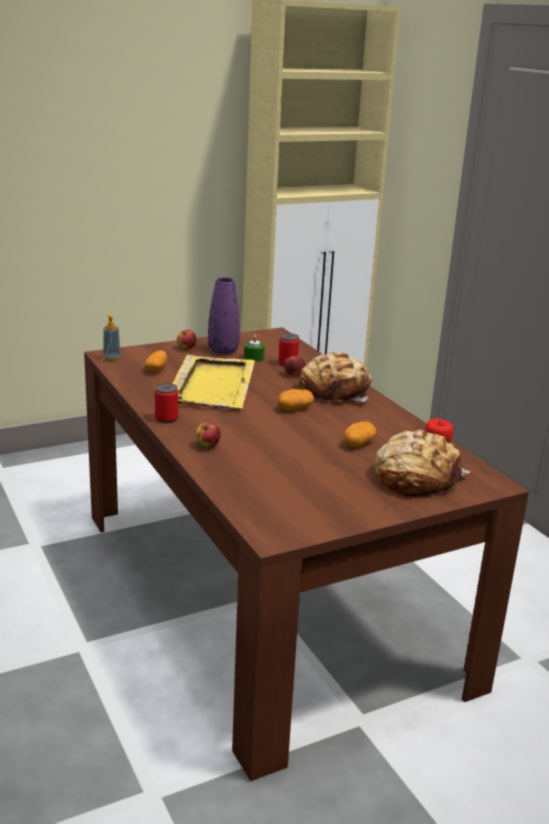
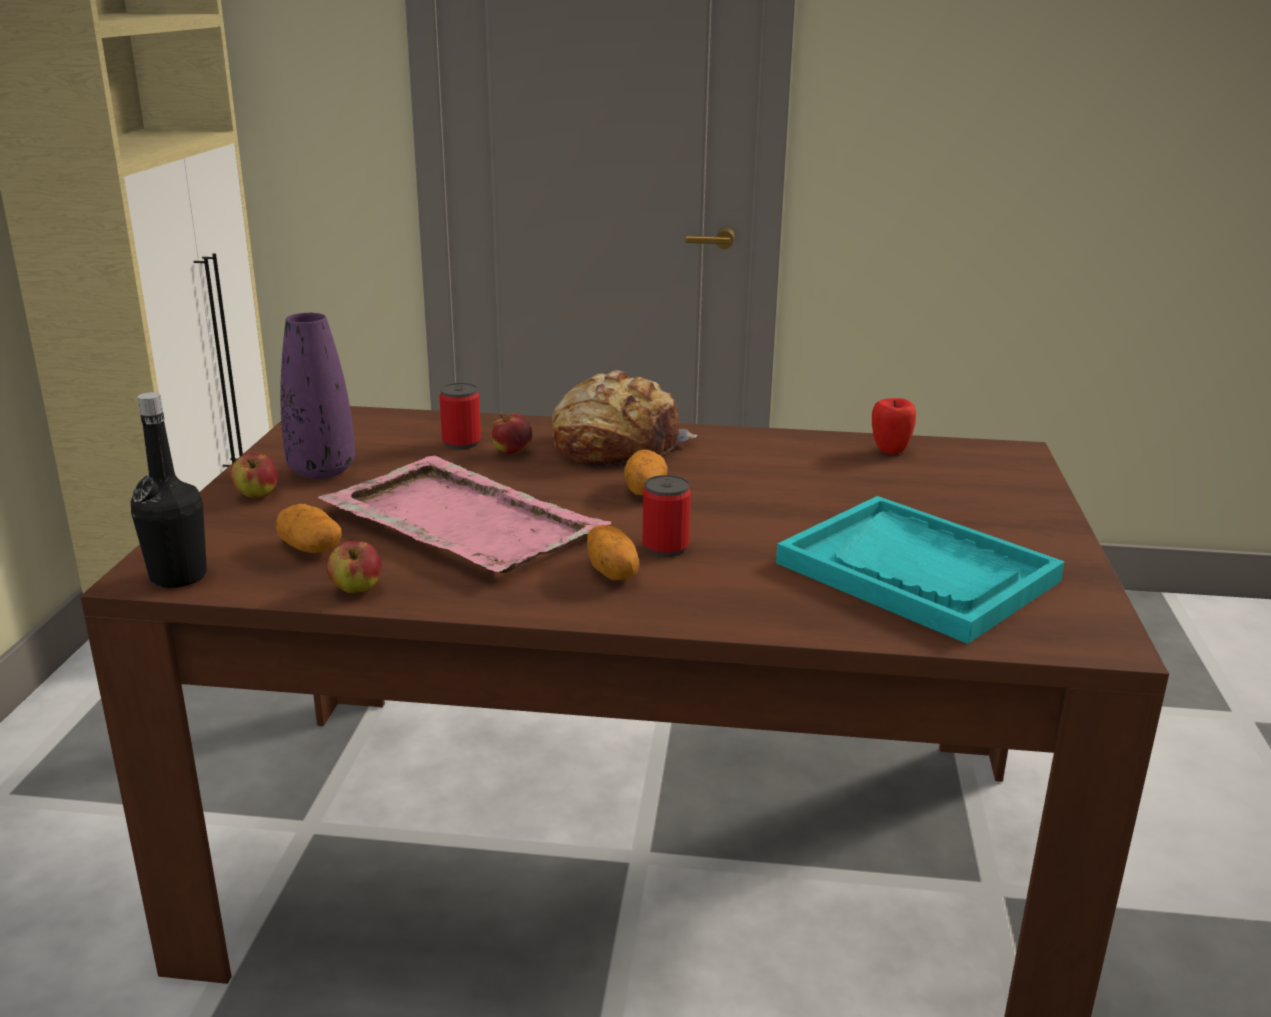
camera: 55 degrees left, 0 degrees up
(112, 359) = (178, 576): soap dispenser -> black bottle
(166, 419) = (556, 603): can -> can (665, 547)
(207, 446) = (717, 598): apple -> apple (356, 590)
(213, 385) = (461, 521): yellow tray -> pink tray
(254, 358) = (395, 458): green candle -> none
(291, 482) = (917, 572): none -> turquoise tray
(358, 443) = (820, 486): potato -> potato (612, 571)
(416, 478) = (965, 487): bread -> none

